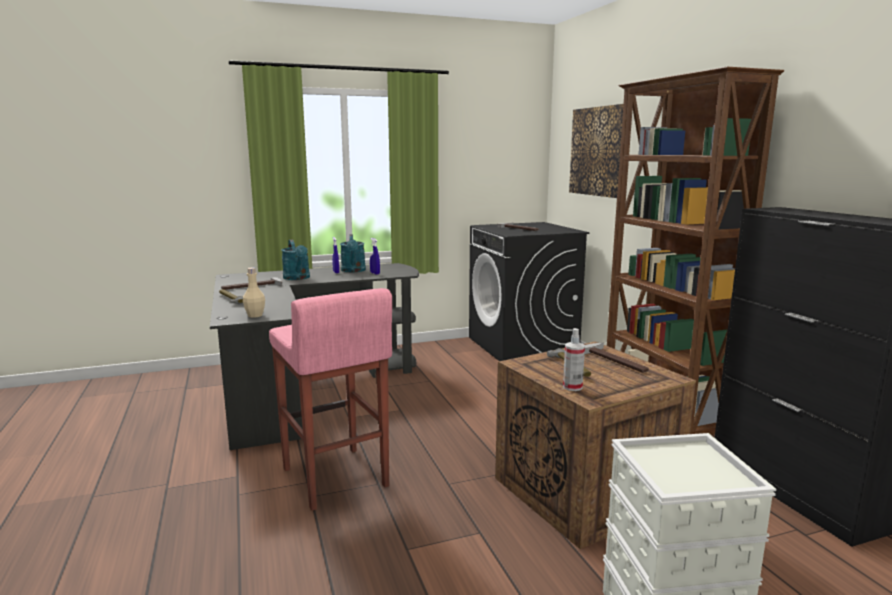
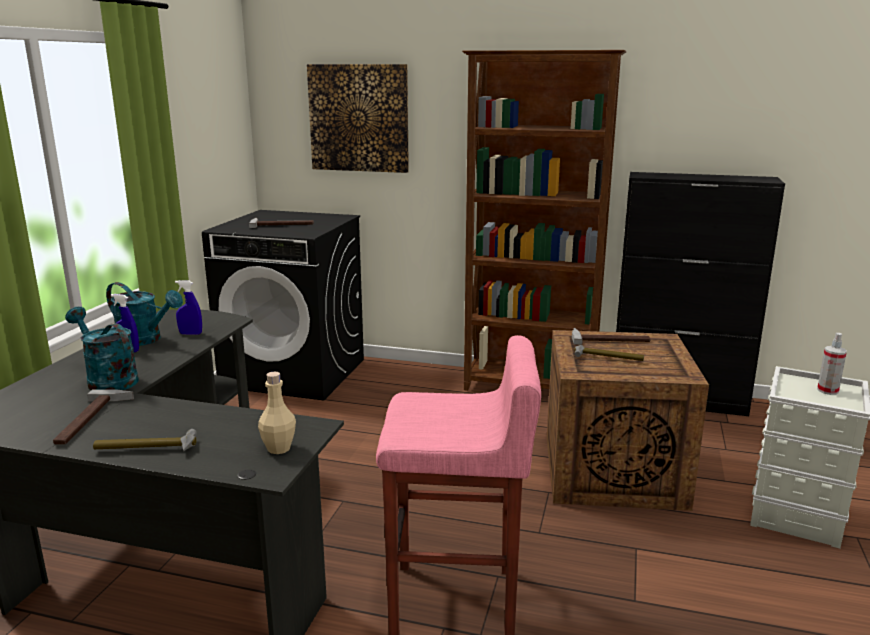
camera: 55 degrees left, 5 degrees up
(297, 278) = (107, 380): turquoise watering can -> turquoise watering can turned 150 degrees counterclockwise
(572, 387) = (656, 373): spray bottle -> spray bottle (827, 390)

